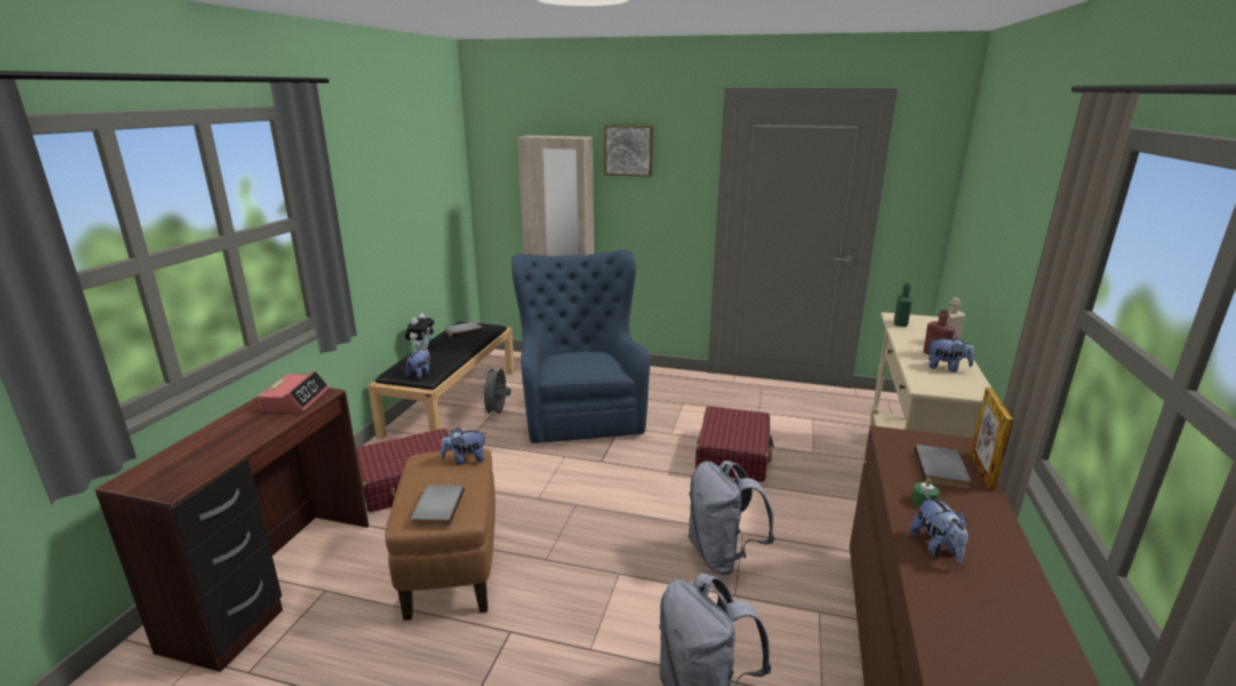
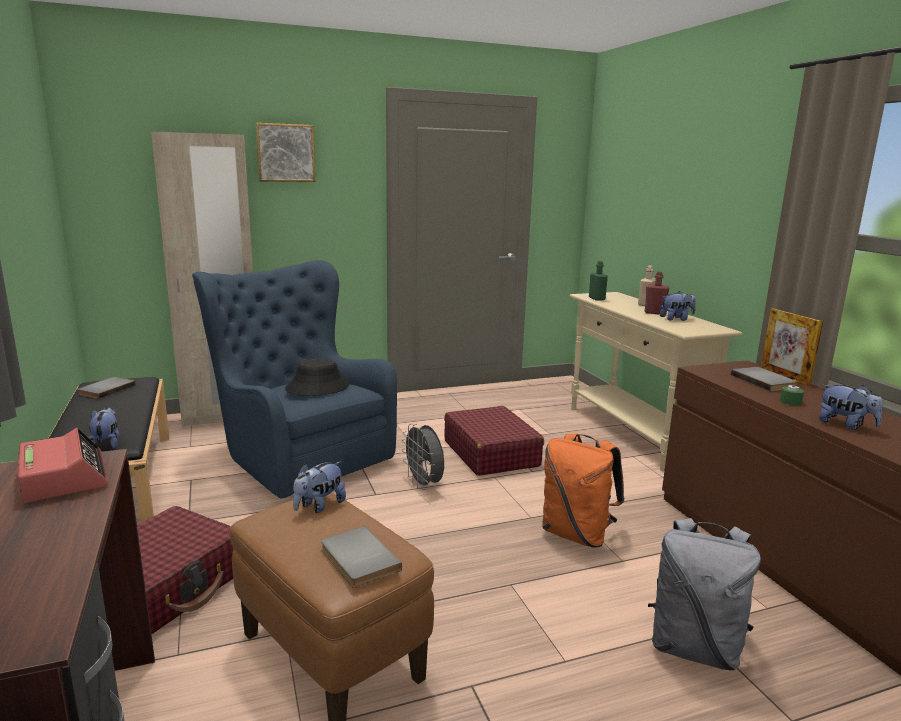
camera: 35 degrees left, 5 degrees down
(422, 348) = (69, 418): plush toy -> none
(497, 413) = (196, 483): grey fan -> grey fan (424, 484)
(584, 361) = (317, 388): none -> black hat
(722, 556) = (577, 534): grey backpack -> orange backpack

